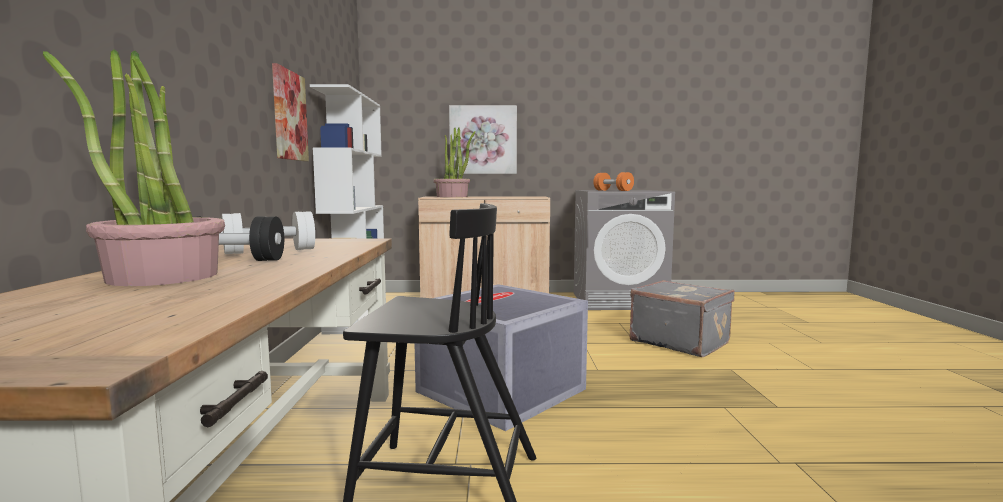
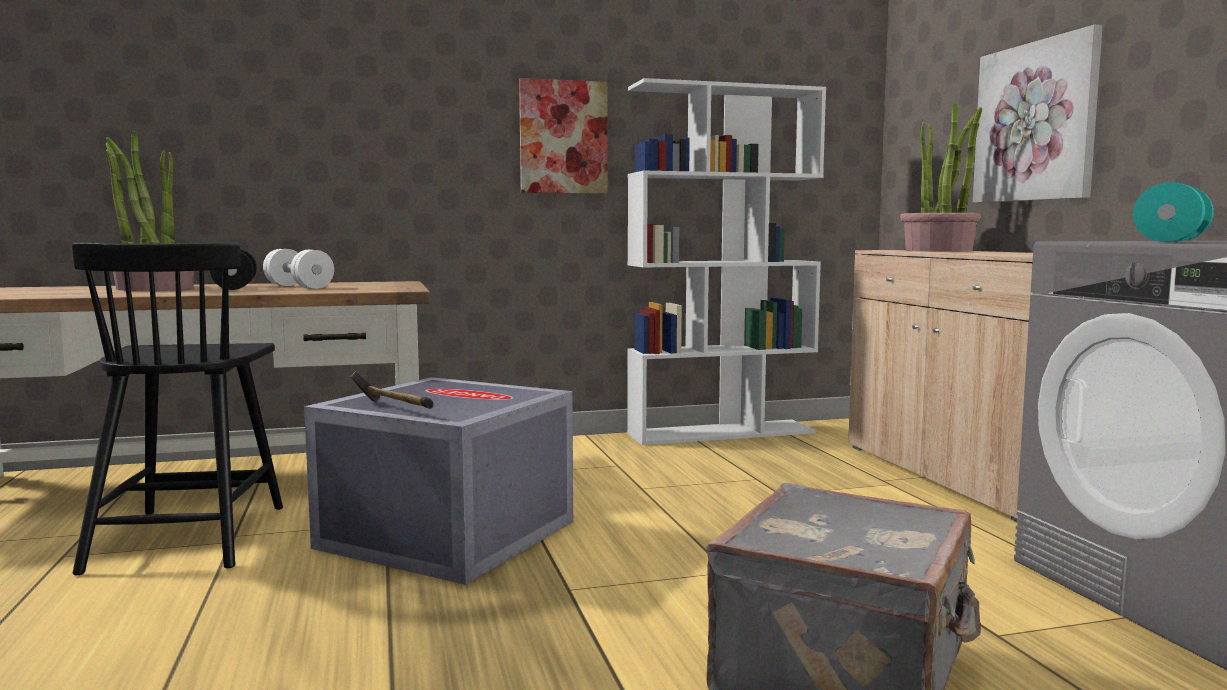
camera: 75 degrees right, 0 degrees up
(532, 308) = (394, 409): none -> hammer
(613, 190) = (1172, 241): orange dumbbell -> turquoise dumbbell

